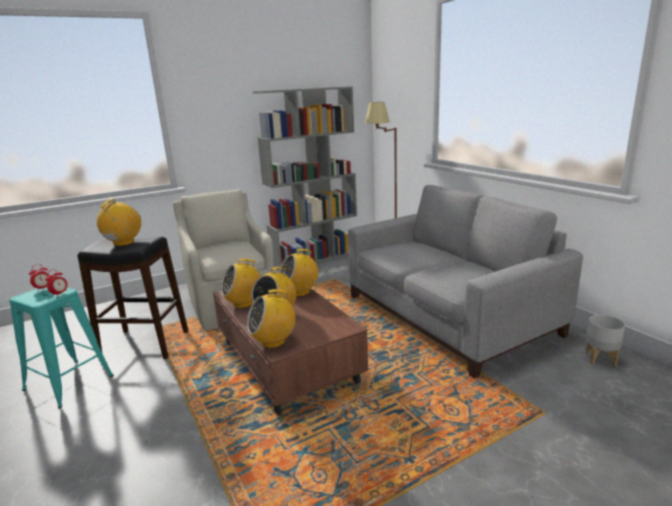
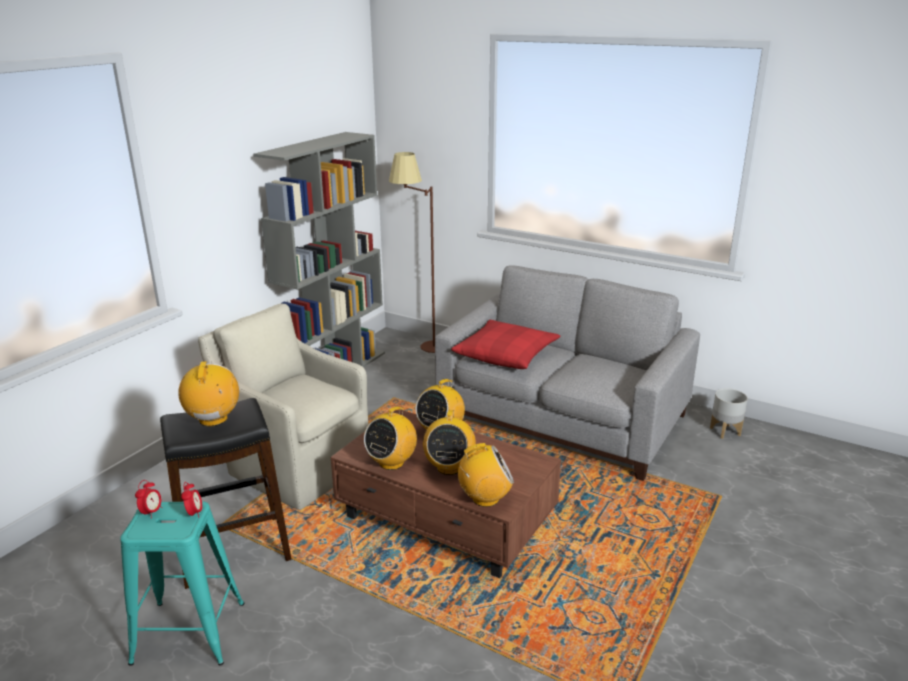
camera: 30 degrees left, 5 degrees up
(273, 342) = (485, 499): radio -> radio turned 135 degrees counterclockwise
(399, 250) = (506, 354): none -> red pillow

